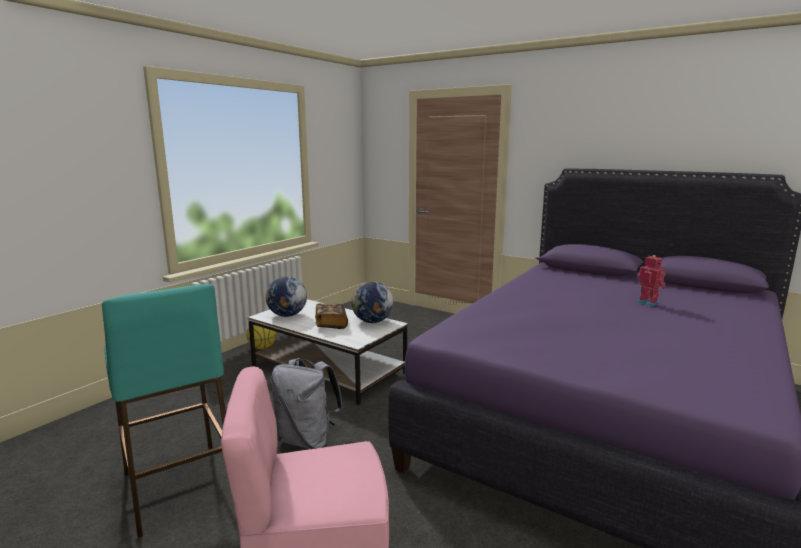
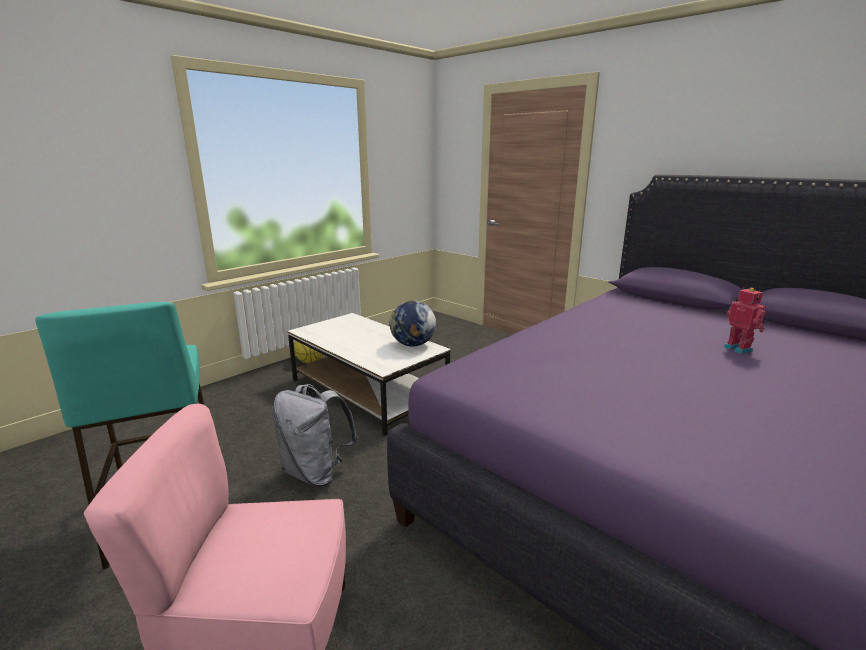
camera: 10 degrees right, 5 degrees up
(287, 315) = (327, 331): globe -> none
(331, 324) = (367, 344): book -> none

